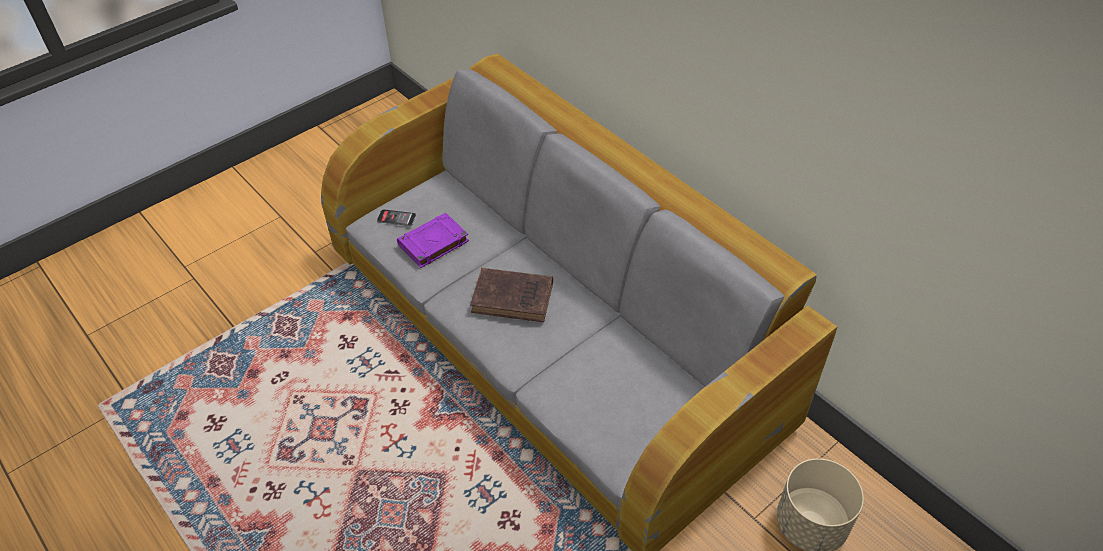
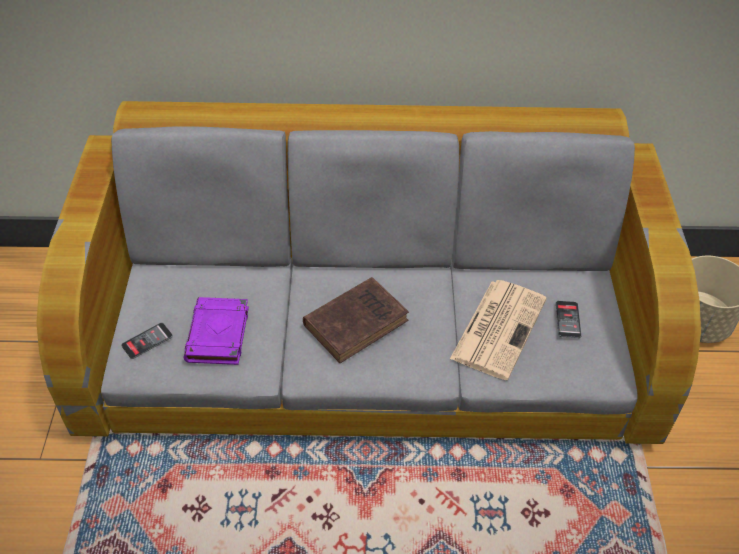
camera: 50 degrees left, 0 degrees up
(594, 374) = (498, 327): none -> newspaper
(647, 409) = (568, 320): none -> phone

